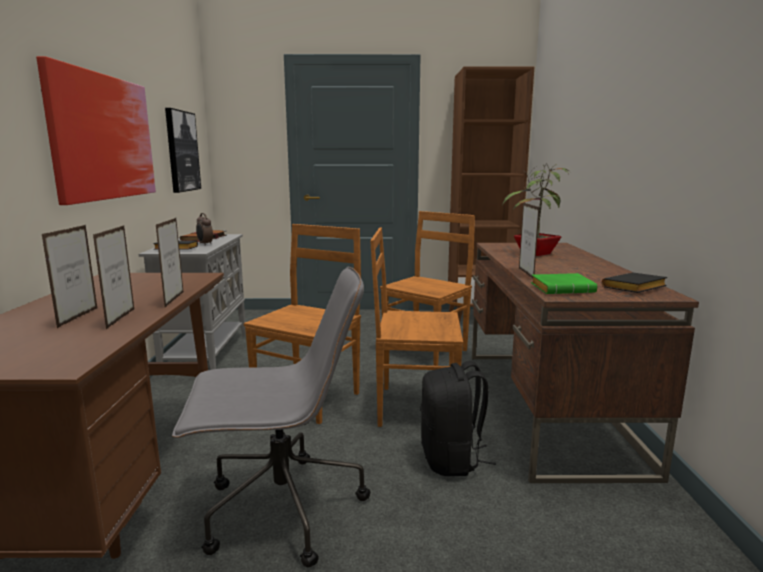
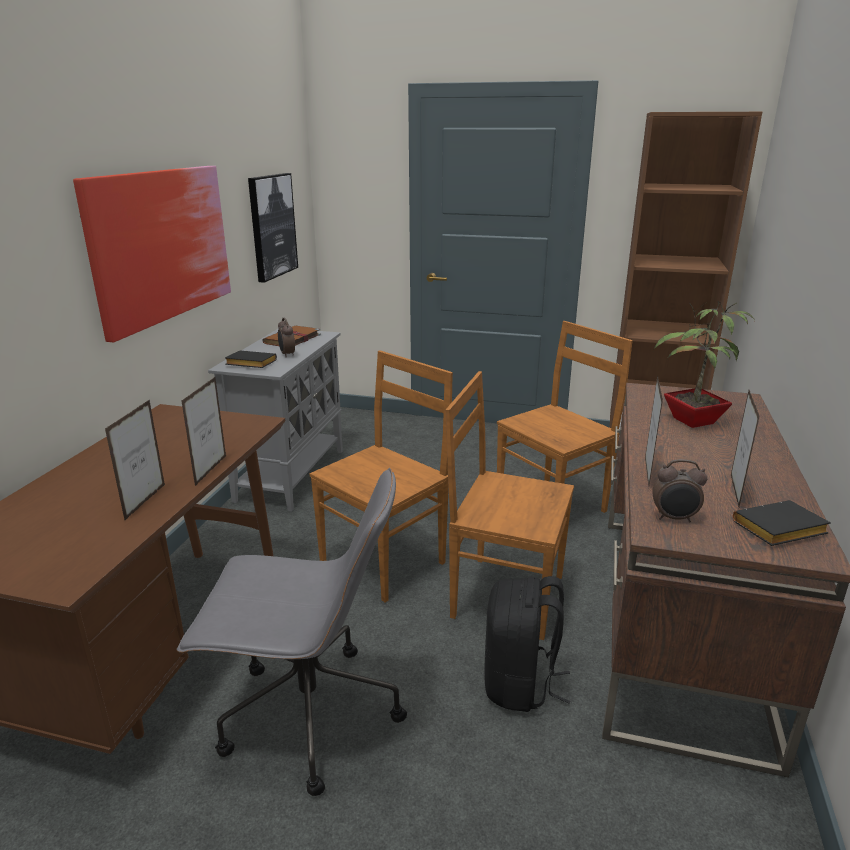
camera: 15 degrees right, 10 degrees up
(78, 317) = (107, 493): picture frame -> picture frame (734, 491)
(563, 289) = (674, 518): green book -> alarm clock

